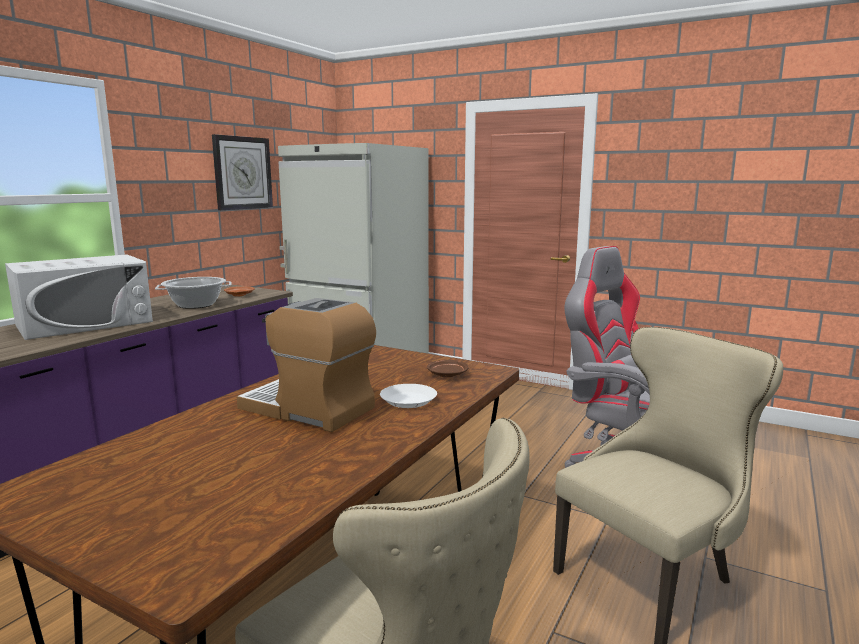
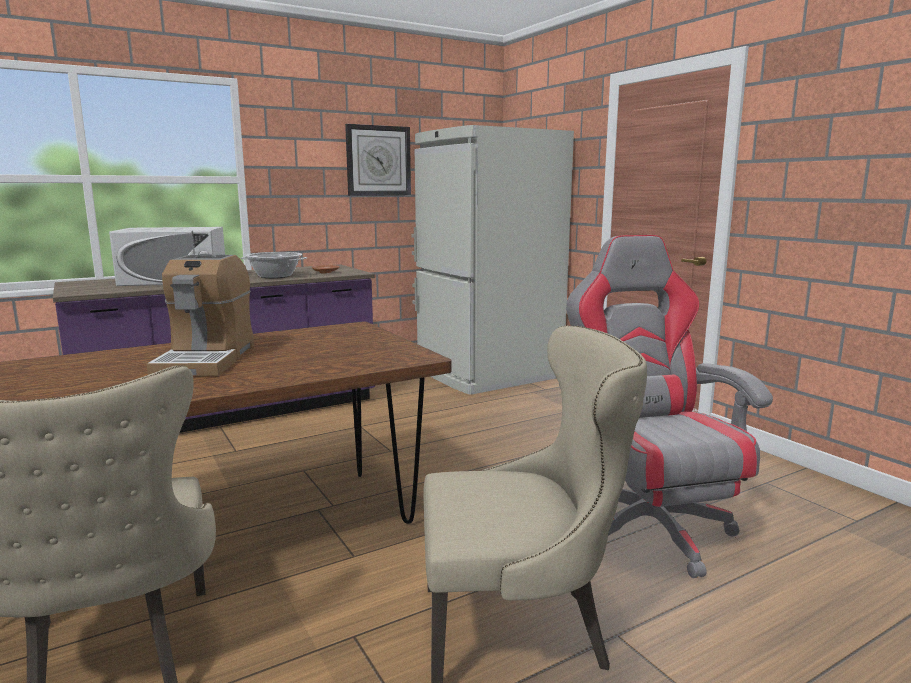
camera: 30 degrees right, 0 degrees up
(309, 409) = (206, 359): coffee machine -> coffee machine turned 150 degrees counterclockwise
(408, 400) = (290, 366): white plate -> none
(447, 374) = (372, 354): brown plate -> none

